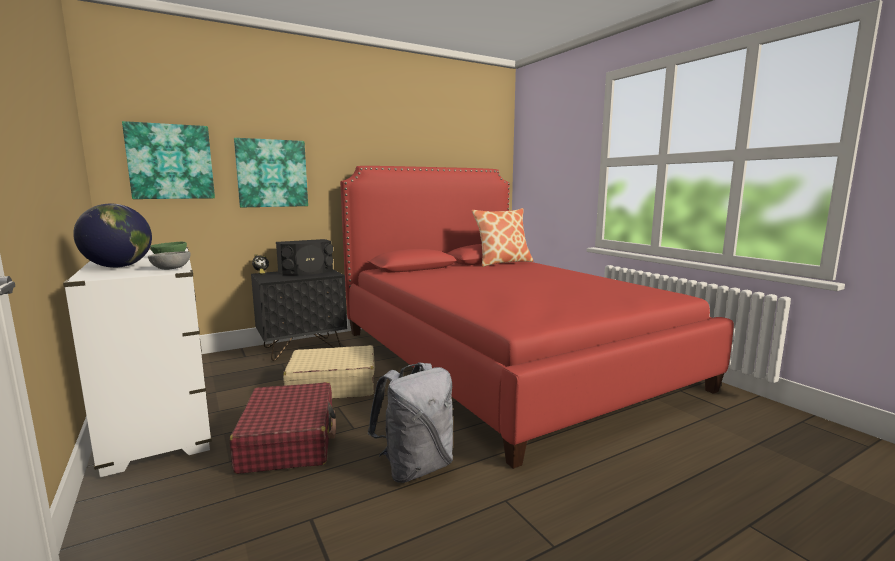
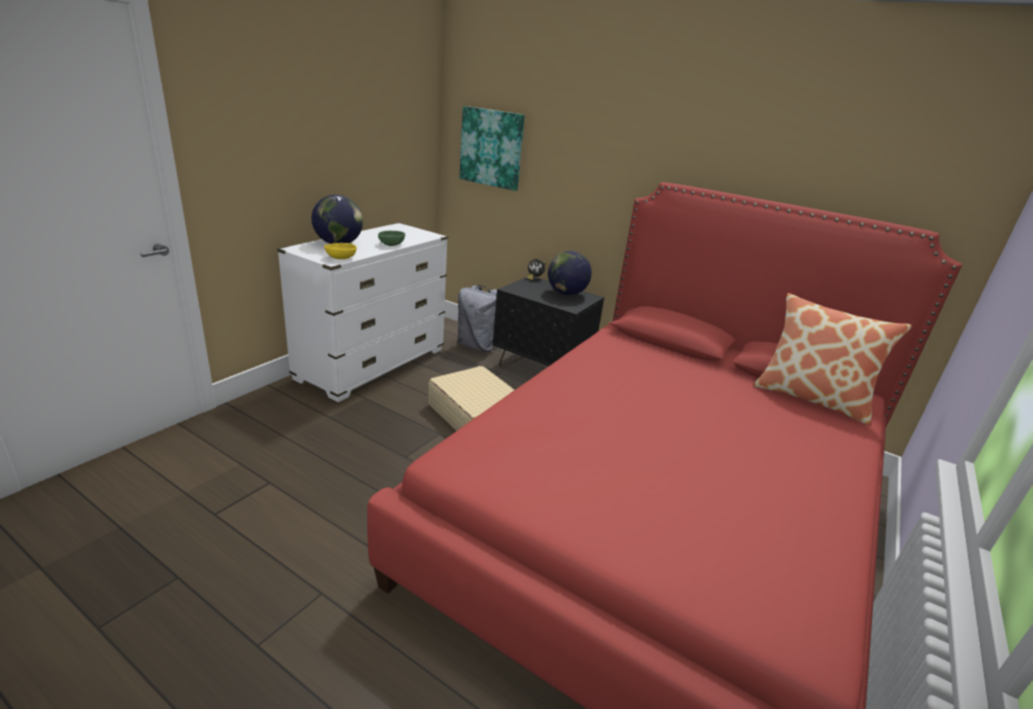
camera: 60 degrees right, 15 degrees up
(170, 268) = (340, 258): grey bowl -> yellow bowl
(272, 173) = (572, 174): picture -> none
(289, 440) = (369, 431): red suitcase -> none
(306, 271) = (566, 293): black speaker -> globe
(415, 467) = (355, 515): grey backpack -> grey backpack (478, 346)

